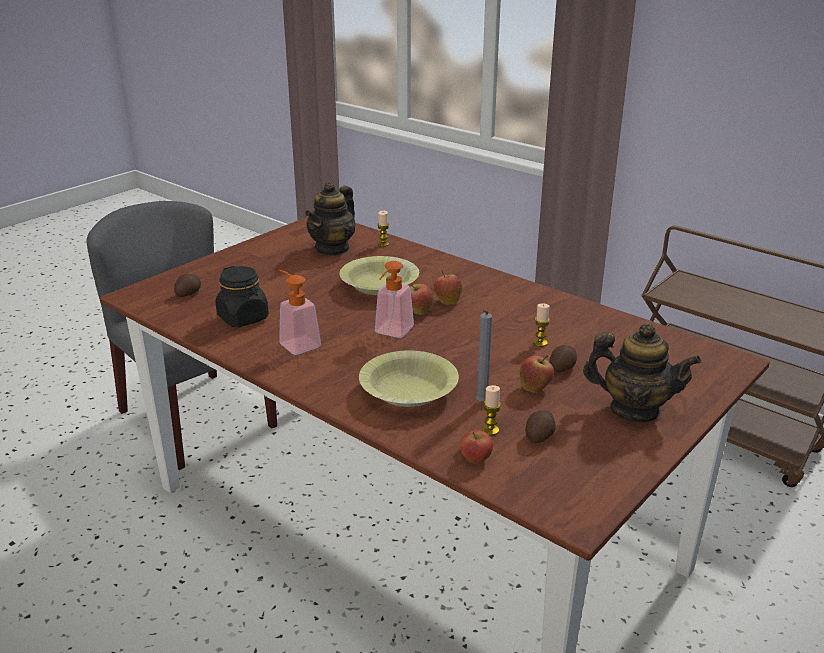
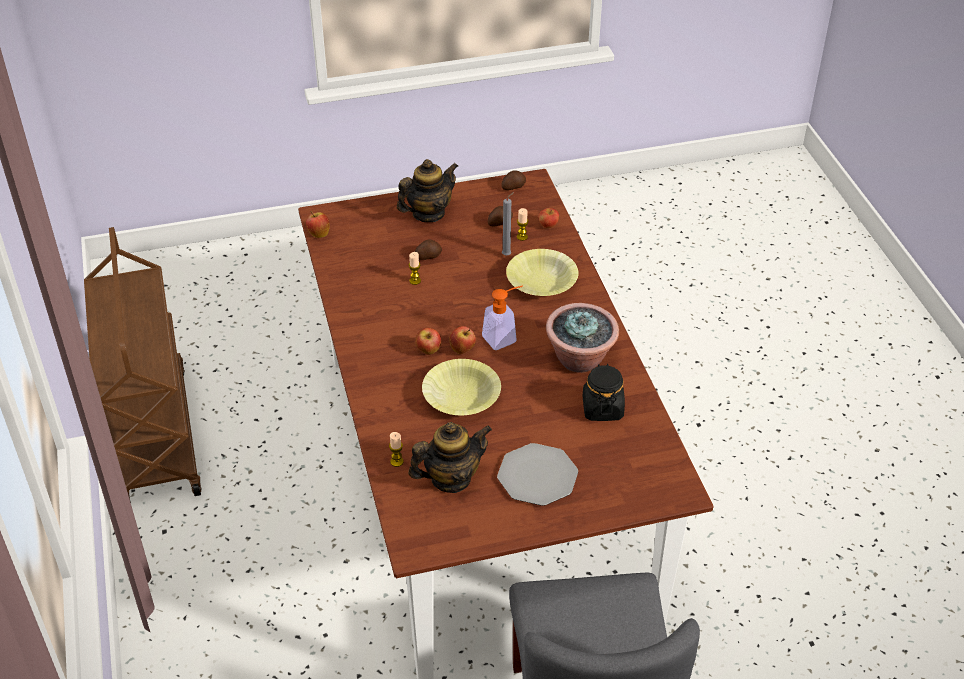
camera: 145 degrees left, 15 degrees up
(189, 293) = (630, 467): potato -> potato (513, 186)
(266, 268) = (537, 476): none -> plate
(296, 343) = (580, 359): soap dispenser -> potted plant
(535, 388) = (464, 250): apple -> apple (318, 234)
(634, 410) = (428, 213): teapot -> teapot turned 90 degrees clockwise

